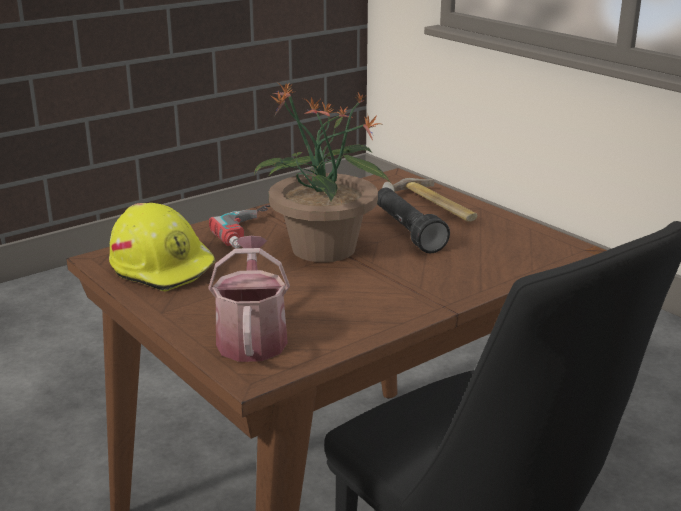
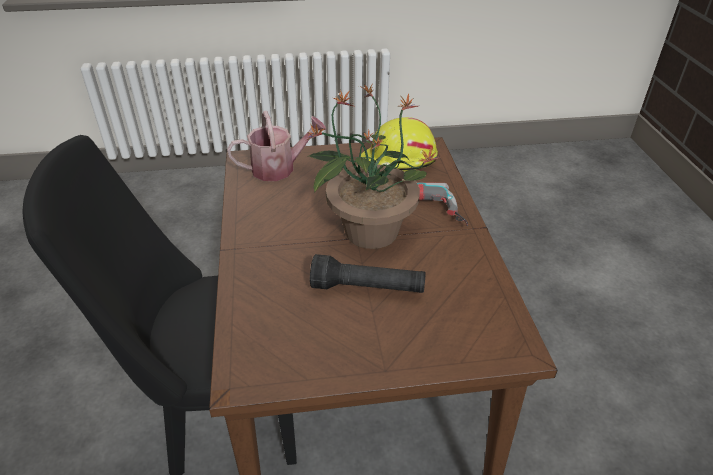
camera: 120 degrees right, 15 degrees up
(252, 337) = (279, 168): watering can -> watering can turned 45 degrees counterclockwise
(432, 207) = (412, 333): hammer -> none

